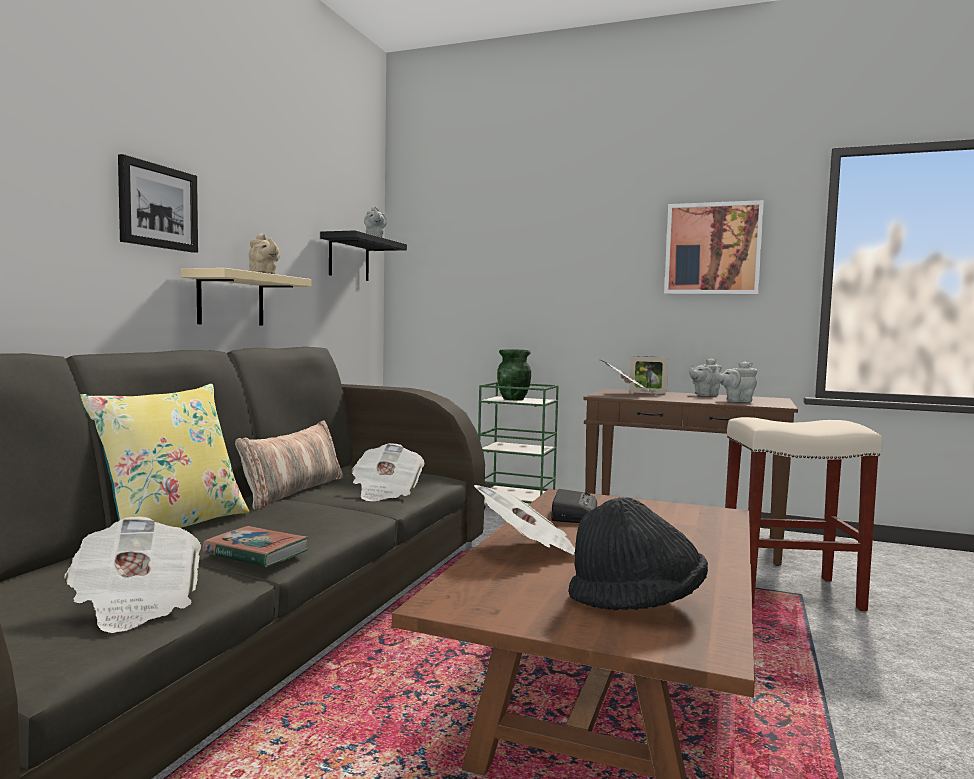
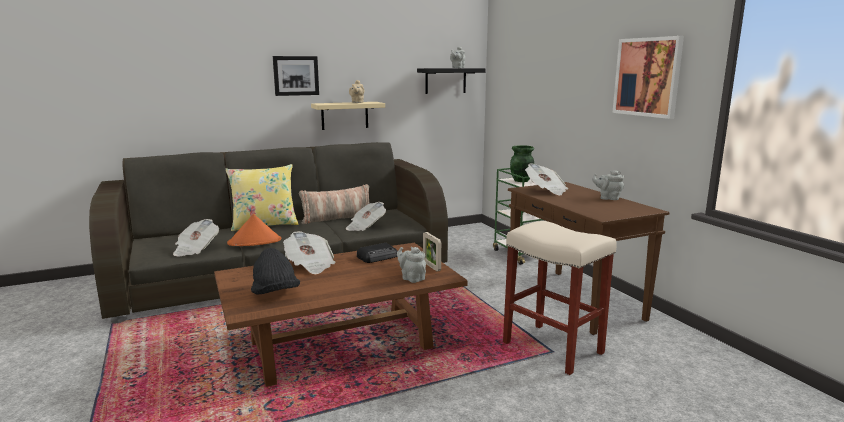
camera: 45 degrees right, 10 degrees up
(256, 553) = (255, 242): book -> orange hat
(647, 393) = (572, 190): picture frame -> picture frame (431, 266)
(736, 401) = (596, 207): grey teapot -> grey teapot (411, 278)

